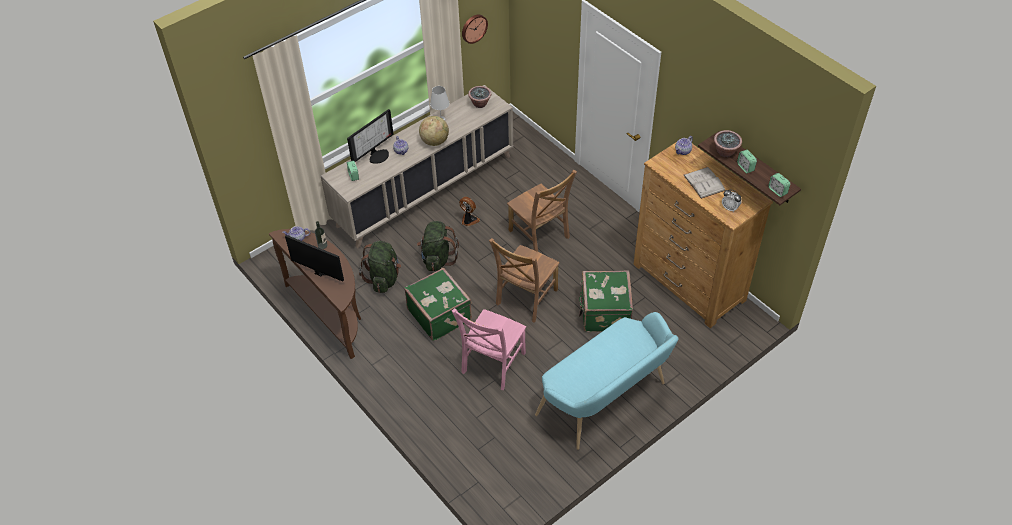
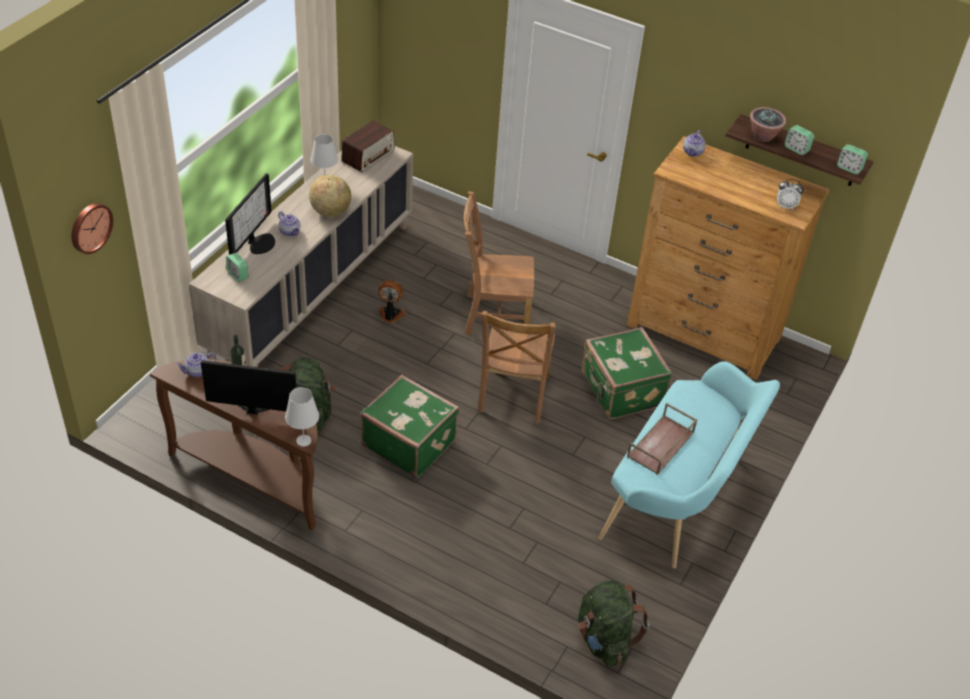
camera: 25 degrees left, 5 degrees down
(341, 301) = (303, 441): none -> white table lamp
(437, 258) = (371, 372): green backpack -> green backpack (604, 639)
(473, 28) = (344, 53): wall clock -> wall clock (90, 227)
(480, 104) = (368, 156): potted plant -> radio
(492, 365) = (510, 489): pink chair -> none
(540, 236) = (493, 315): brown chair -> brown chair turned 150 degrees clockwise
(586, 362) = (661, 445): none -> brown tray
(704, 182) = (739, 183): white book -> none

